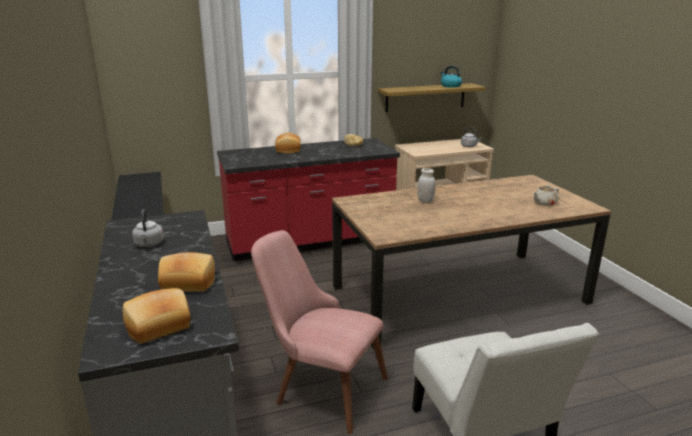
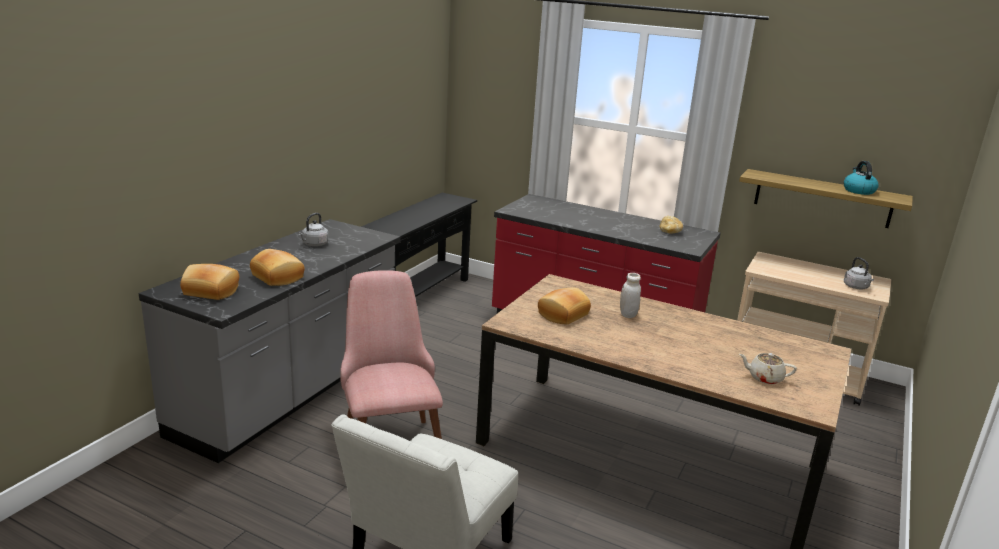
camera: 45 degrees right, 0 degrees up
(287, 150) = (591, 213): bread -> bread (562, 314)

